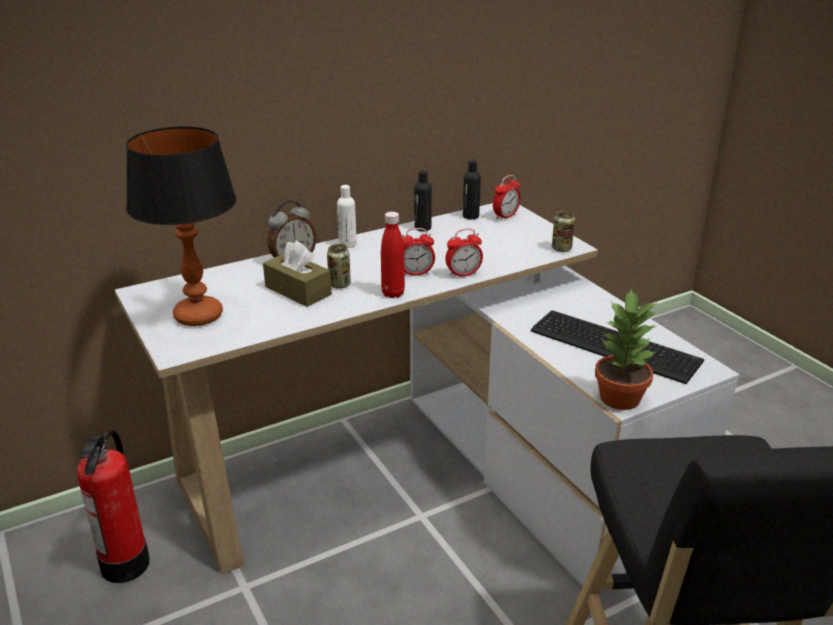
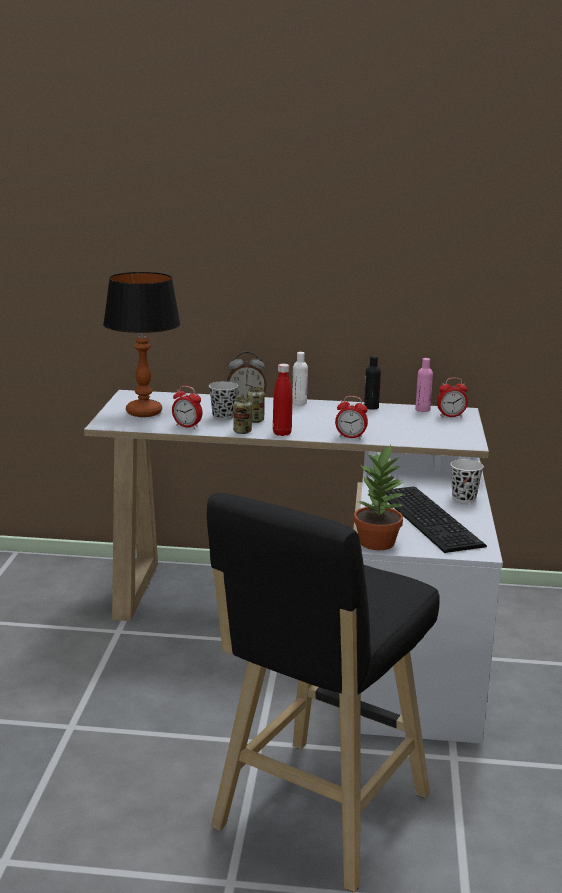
camera: 35 degrees right, 10 degrees down
(126, 564) = (65, 593): fire extinguisher -> none
(298, 291) = (223, 416): brown tissue box -> black cup
(416, 273) = (317, 428): alarm clock -> alarm clock (187, 426)
(470, 216) = (422, 409): black bottle -> pink bottle
(561, 248) = (458, 443): can -> can (242, 431)
(604, 308) = (464, 498): none -> white cup

